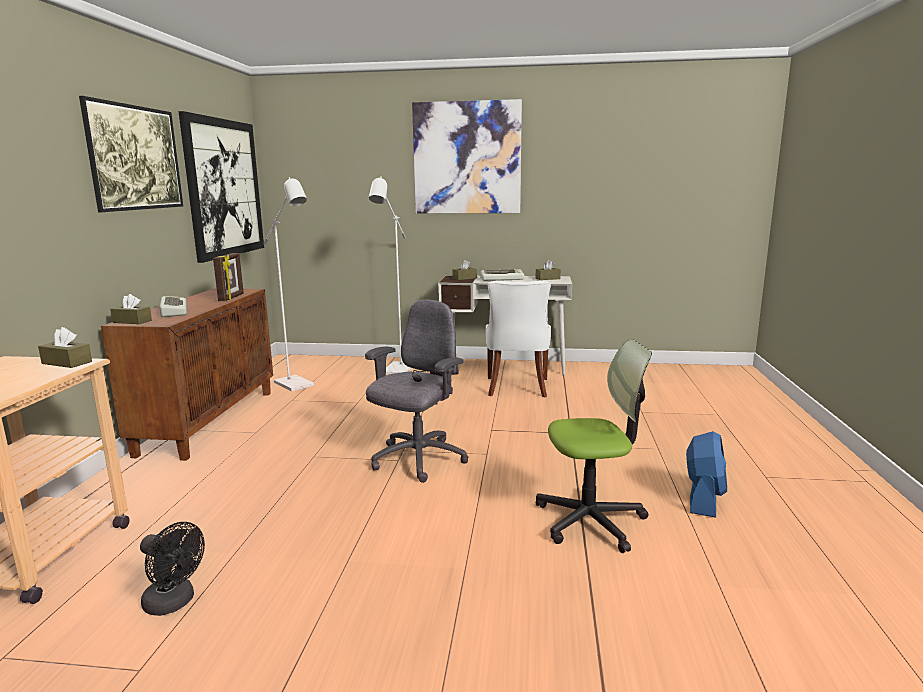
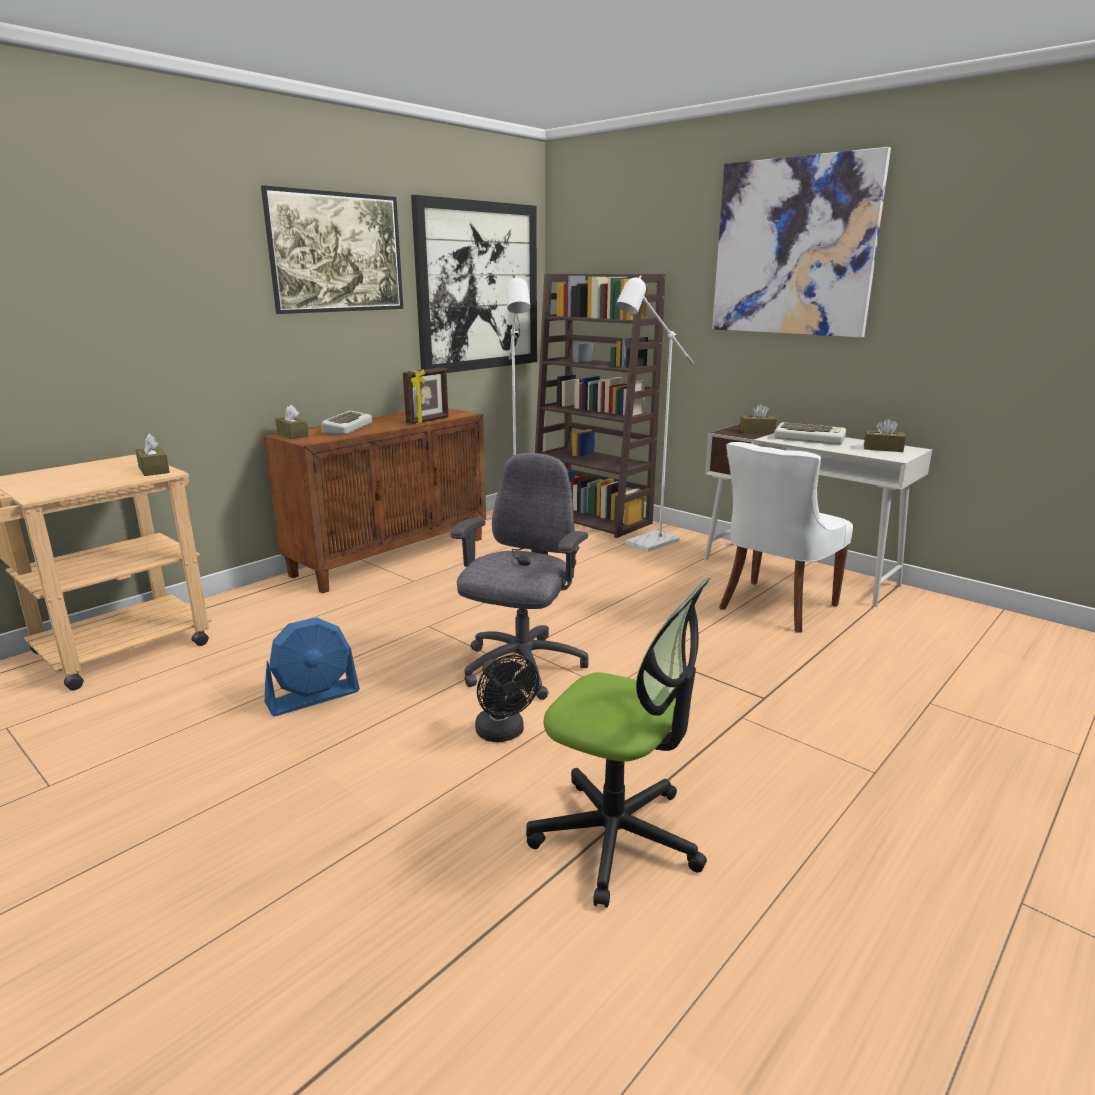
camera: 35 degrees right, 5 degrees up
(174, 603) = (141, 735): black fan -> black fan (503, 734)
(336, 363) = (592, 518): none -> brown bookcase
(417, 460) = (521, 668): grey office chair -> grey office chair turned 45 degrees counterclockwise
(703, 499) = (840, 886): blue fan -> blue fan (313, 697)

